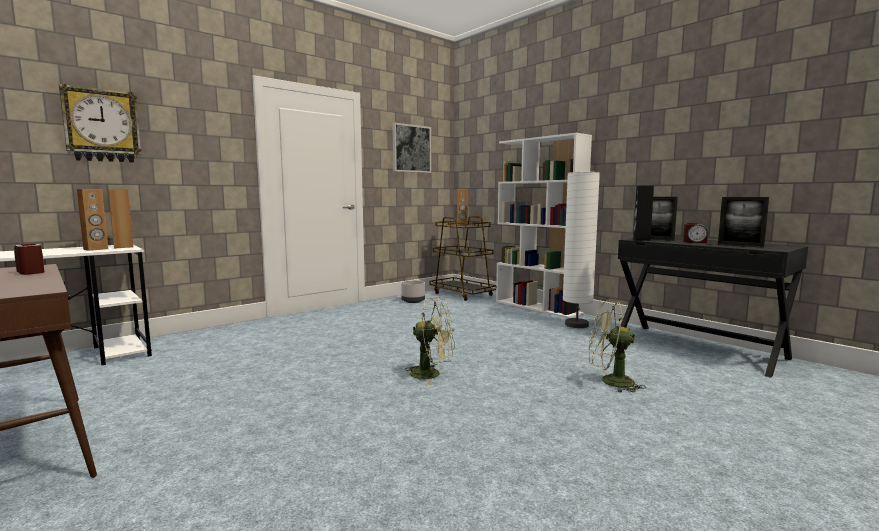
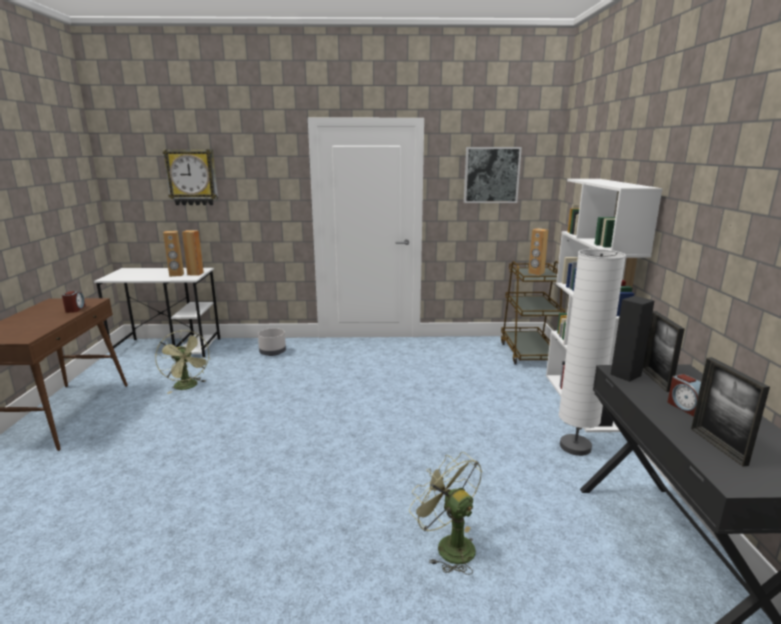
camera: 40 degrees right, 10 degrees up
(413, 301) = (461, 349): grey planter -> grey planter (273, 352)
(432, 374) = (320, 453): green fan -> green fan (188, 387)

